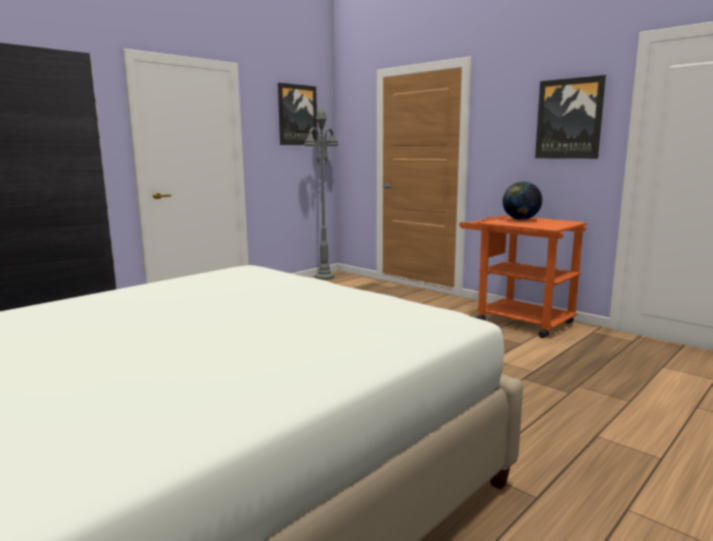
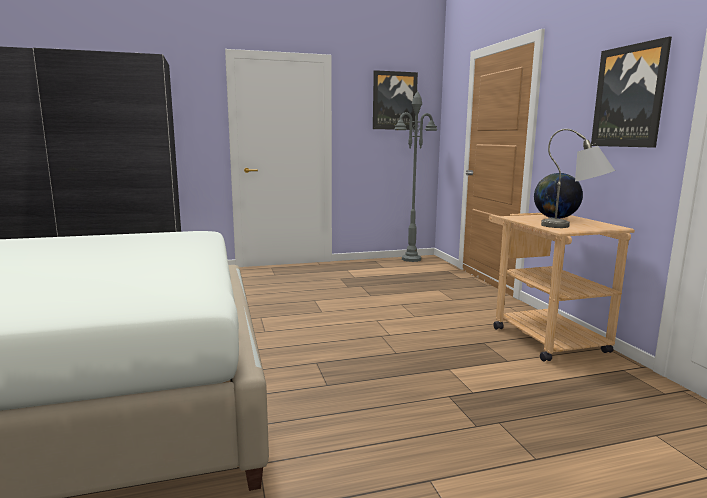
camera: 30 degrees right, 0 degrees up
(516, 320) = (542, 336): orange cart -> beige cart
(553, 224) = (574, 227): none -> grey table lamp

